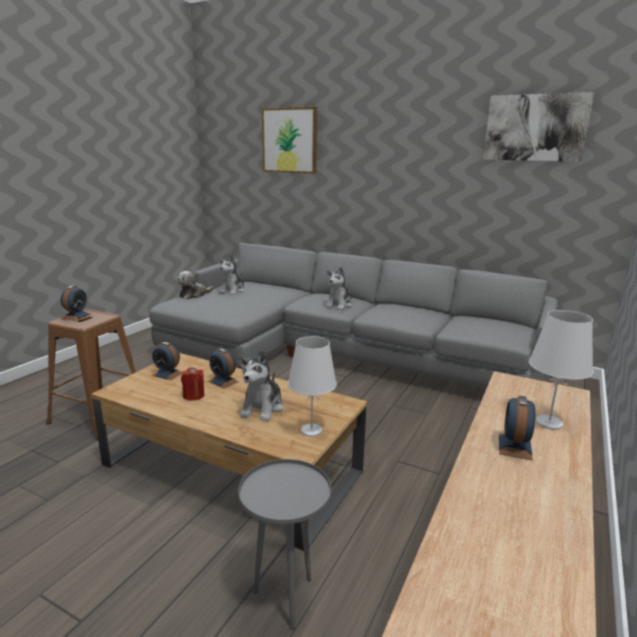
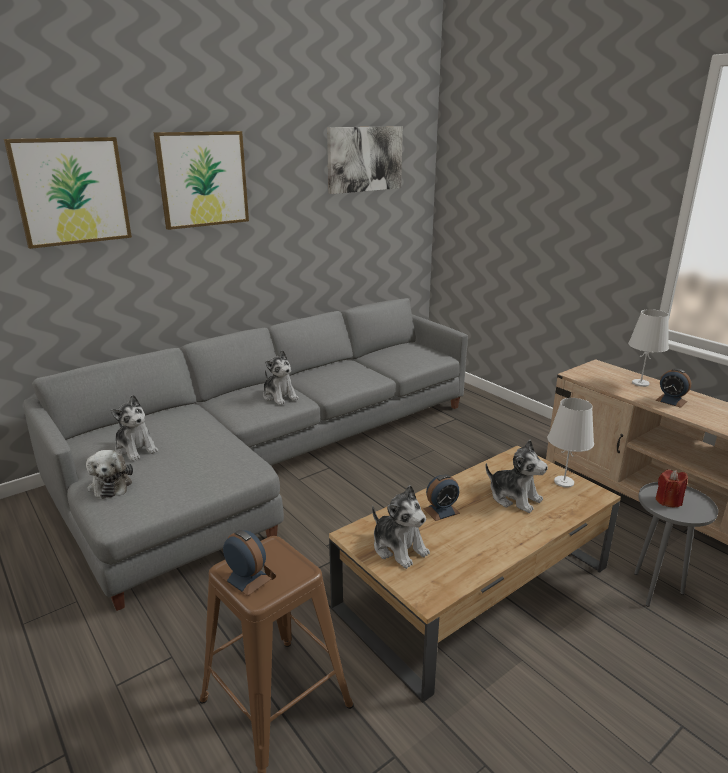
camera: 65 degrees left, 5 degrees up
(167, 374) = (399, 548): alarm clock -> plush toy
(193, 395) = (470, 535): red candle -> red candle (668, 501)
(369, 138) = (203, 179): none -> picture

